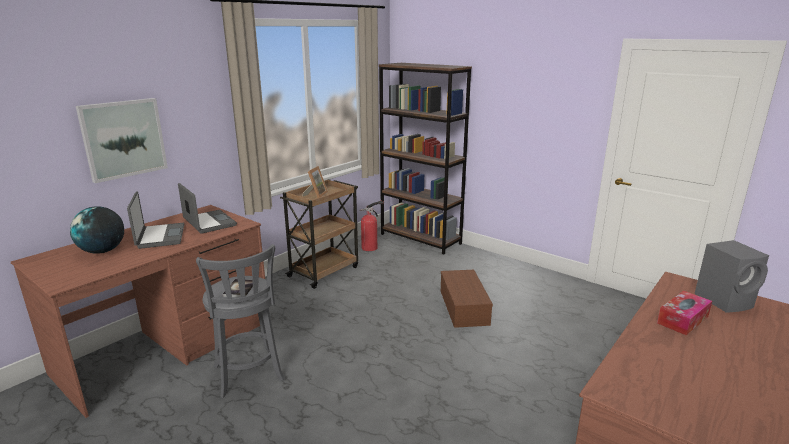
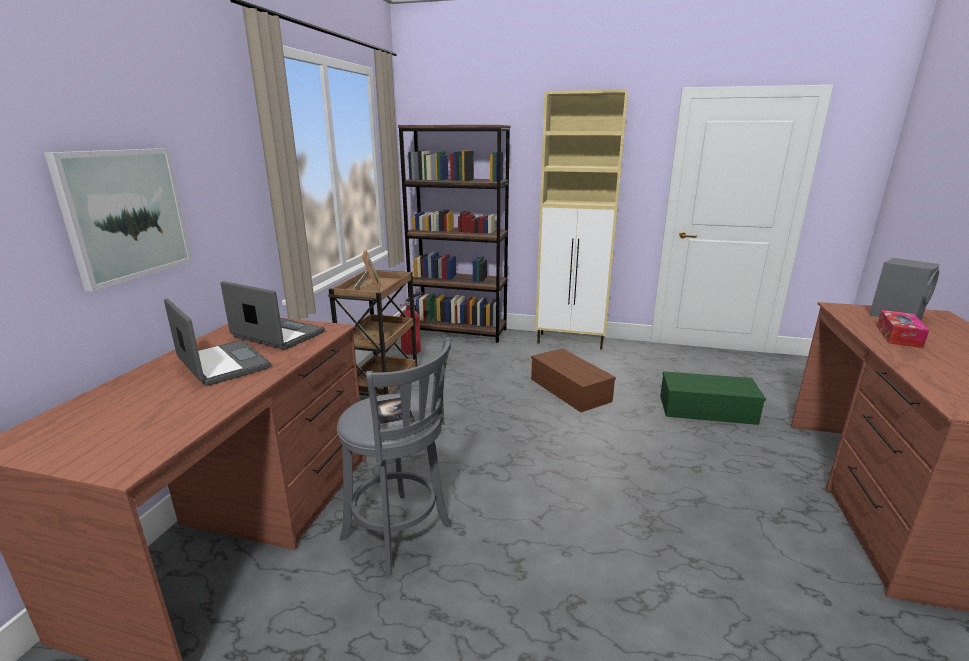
camera: 25 degrees left, 0 degrees up
(103, 251) = (144, 401): globe -> none
(509, 265) = (571, 341): none -> beige cabinet
(573, 353) = (708, 409): none -> green storage box

